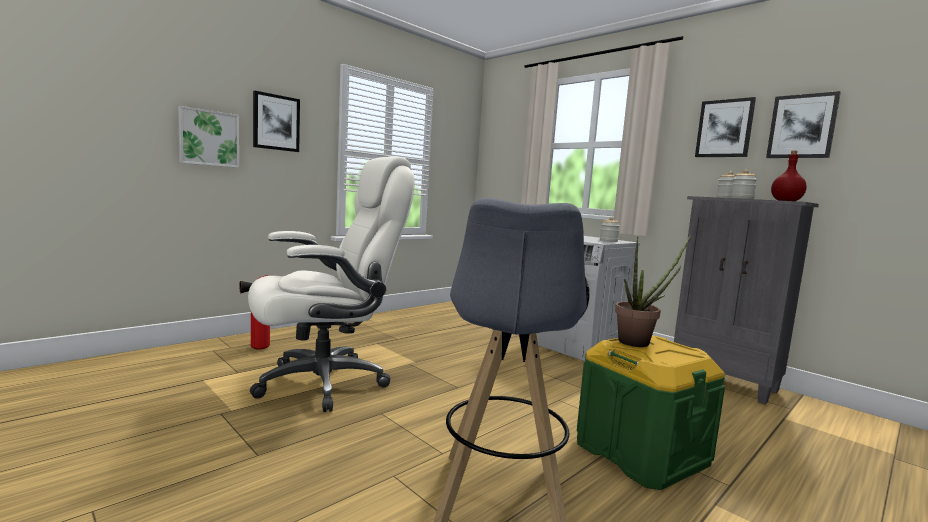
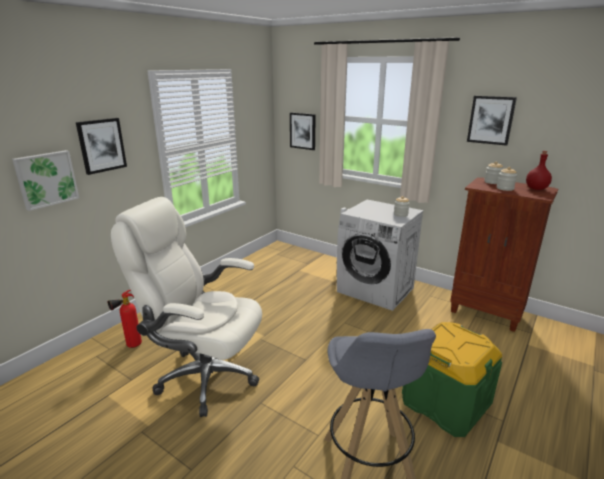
camera: 10 degrees left, 15 degrees up
(325, 383) = (206, 377): white office chair -> white office chair turned 120 degrees counterclockwise
(639, 342) = (445, 336): potted plant -> none
(723, 384) = (485, 314): grey cabinet -> brown cabinet
(802, 126) = (550, 125): picture -> picture (303, 131)

